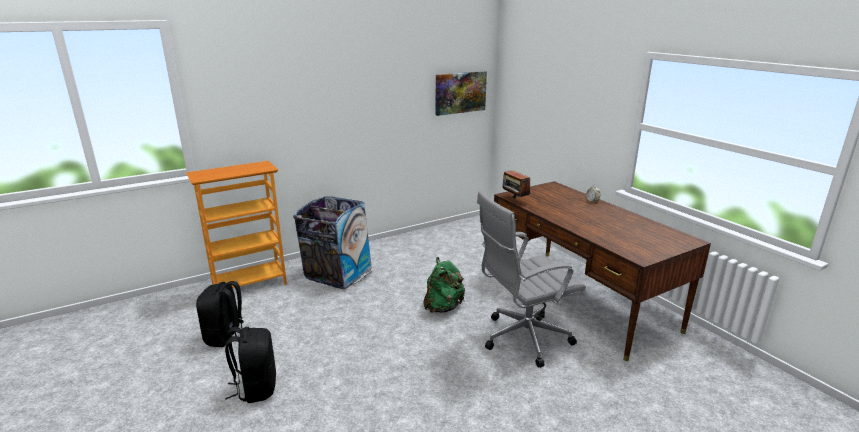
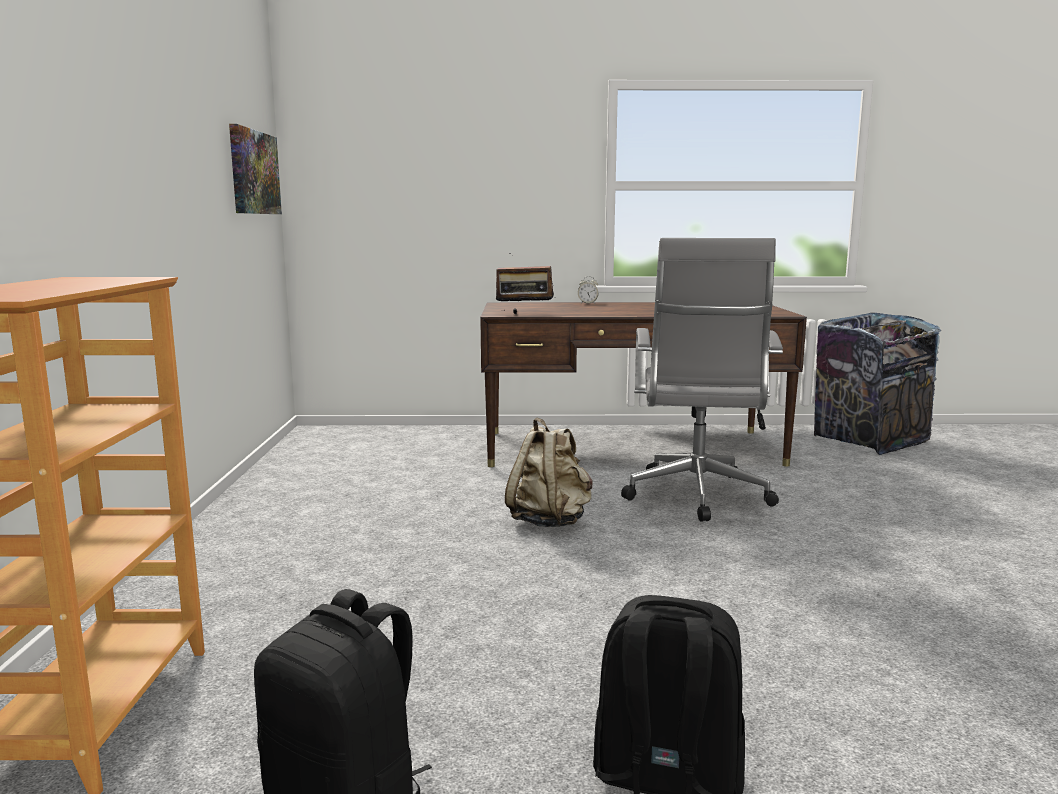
camera: 60 degrees left, 10 degrees down
(337, 274) = (274, 582): trash can -> trash can (869, 441)
(443, 307) = (550, 521): green backpack -> beige backpack

